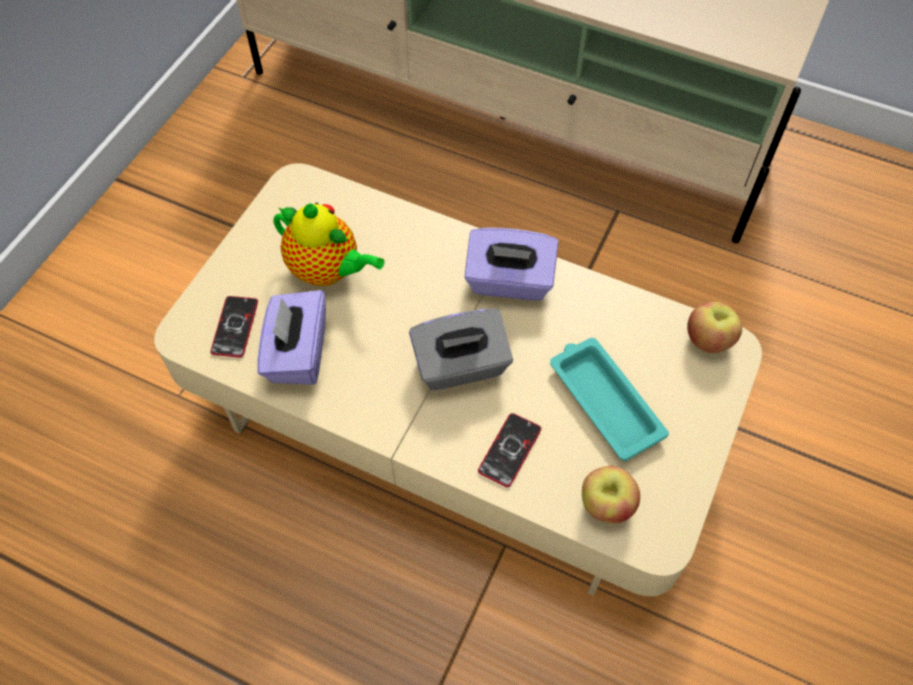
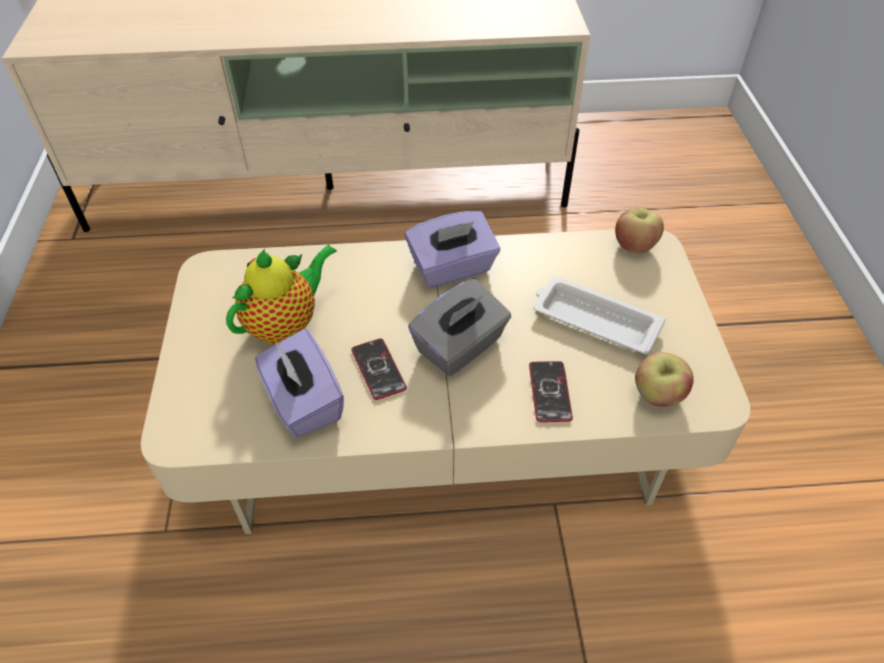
camera: 30 degrees left, 10 degrees down
(235, 327) = (225, 408): phone -> phone (378, 369)
(328, 271) = (286, 324): teapot -> teapot turned 45 degrees counterclockwise
(604, 400) = (593, 320): turquoise tray -> white tray

